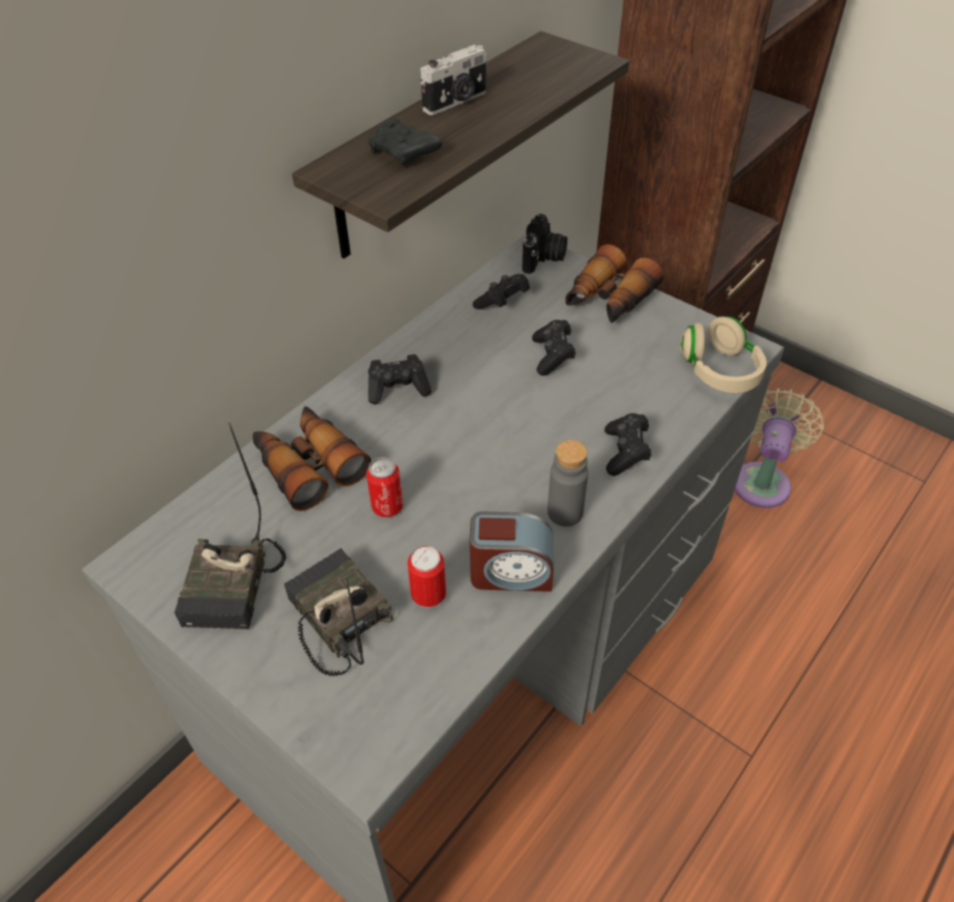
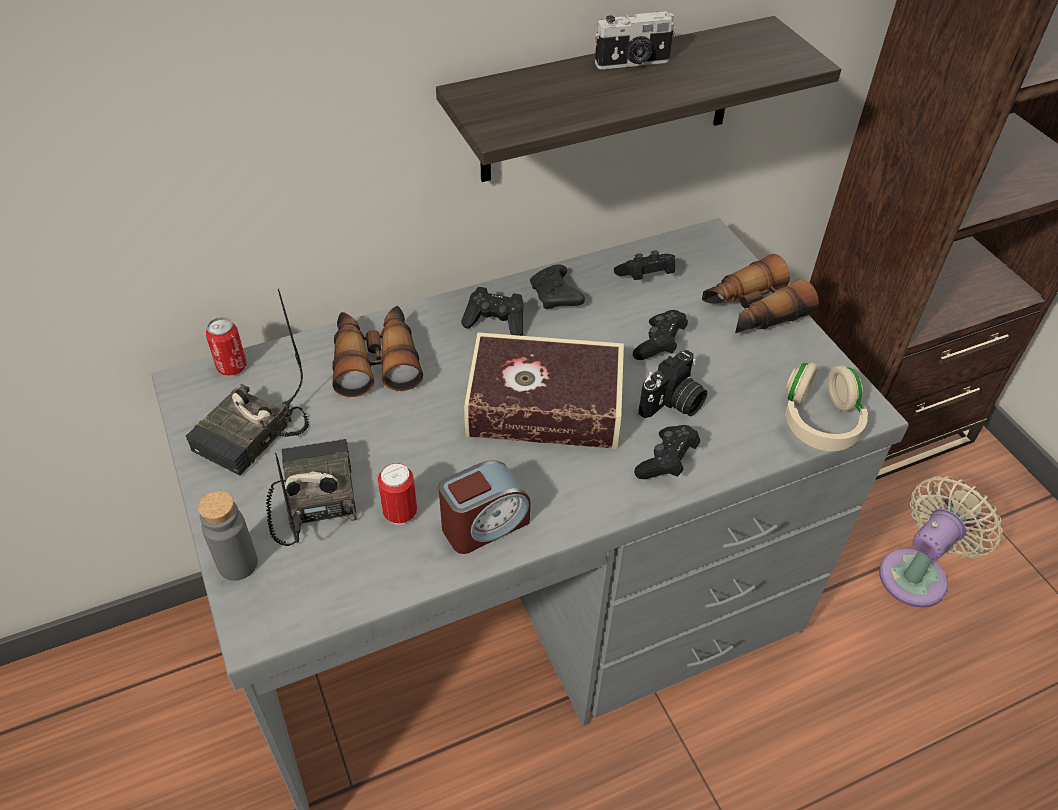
camera: 25 degrees right, 0 degrees up
(387, 507) = (417, 422): can -> can (232, 367)
(403, 153) = (545, 97): black game controller -> black game controller (556, 296)
(492, 446) = (544, 406): none -> book
(511, 572) = (484, 525): alarm clock -> alarm clock turned 60 degrees counterclockwise
(543, 258) = (715, 248): camera -> camera (673, 403)
(565, 512) = (570, 493): grey bottle -> grey bottle (238, 564)

